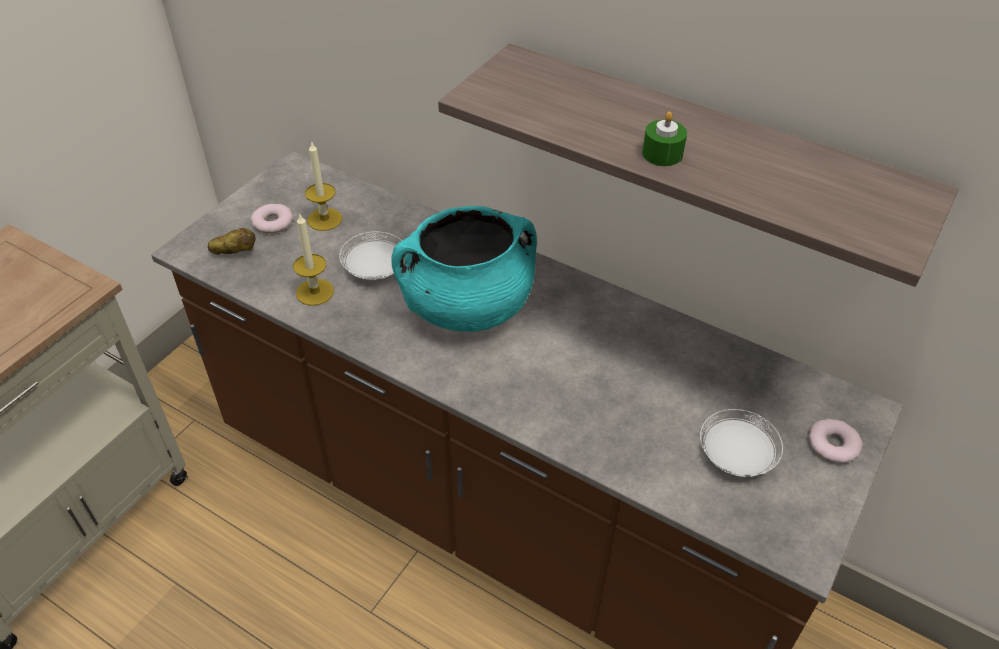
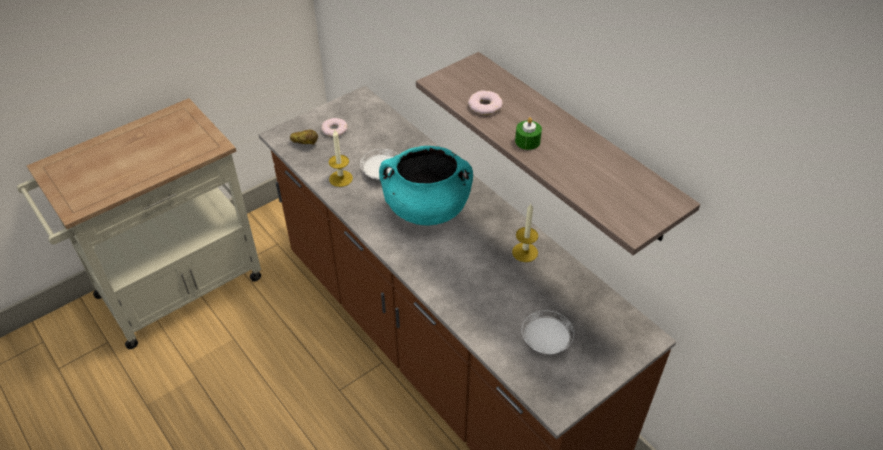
camera: 20 degrees right, 0 degrees up
(324, 219) = (365, 134): candle -> candle (525, 252)
(832, 444) = (613, 351): donut -> donut (485, 106)

